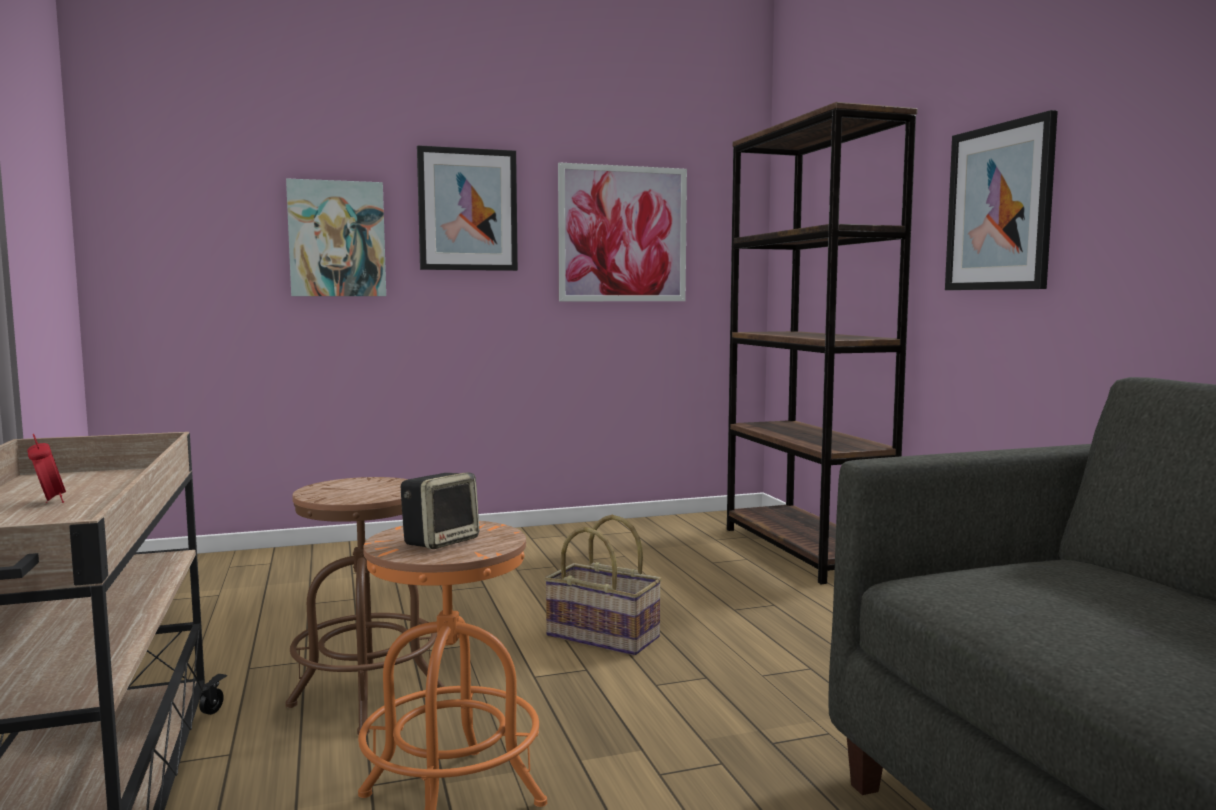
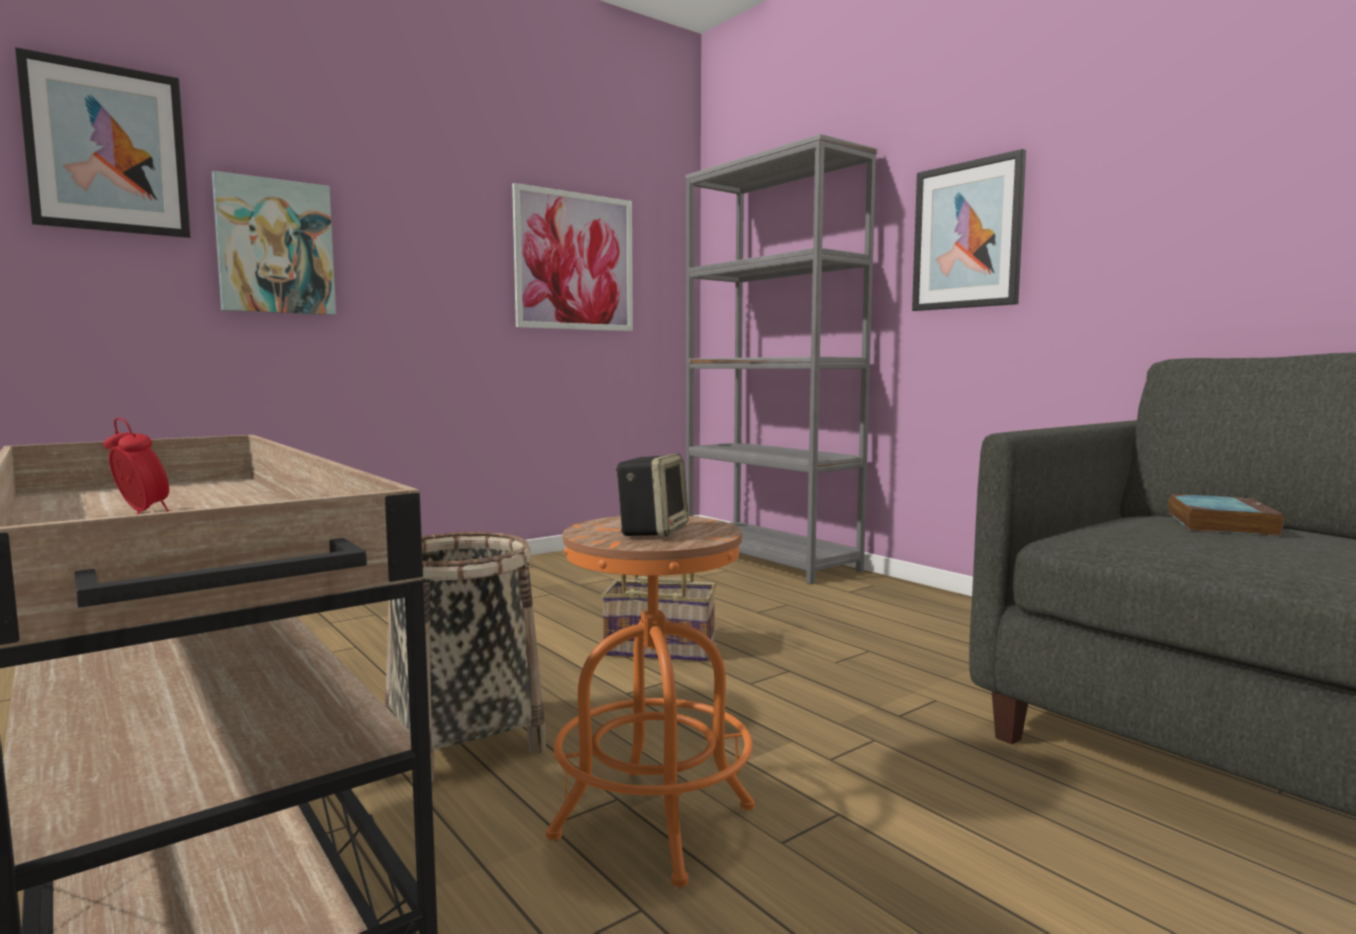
camera: 20 degrees left, 0 degrees up
(366, 699) = (464, 741): brown stool -> basket
(467, 210) = (421, 225): picture -> picture (107, 149)
(804, 550) = (770, 559): brown bookcase -> grey bookcase
(1099, 584) = (1219, 523): none -> book

